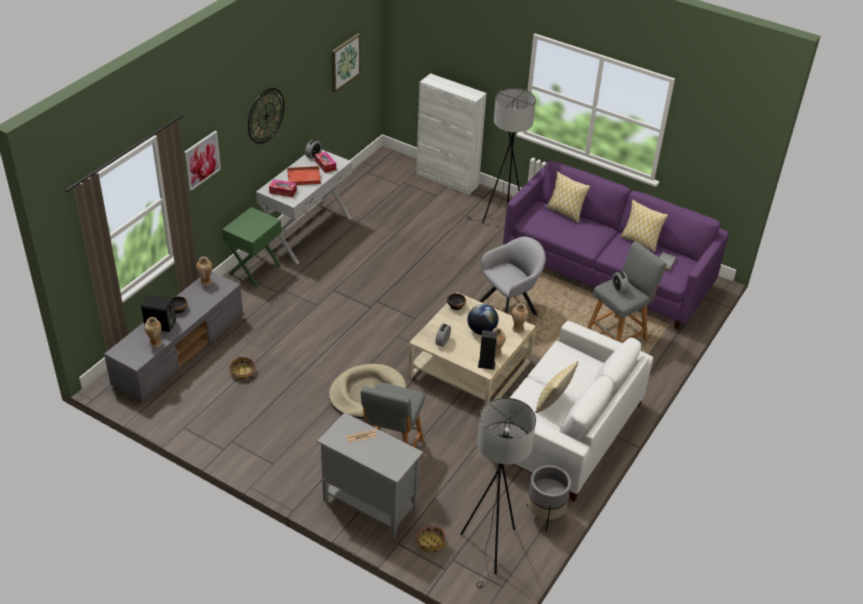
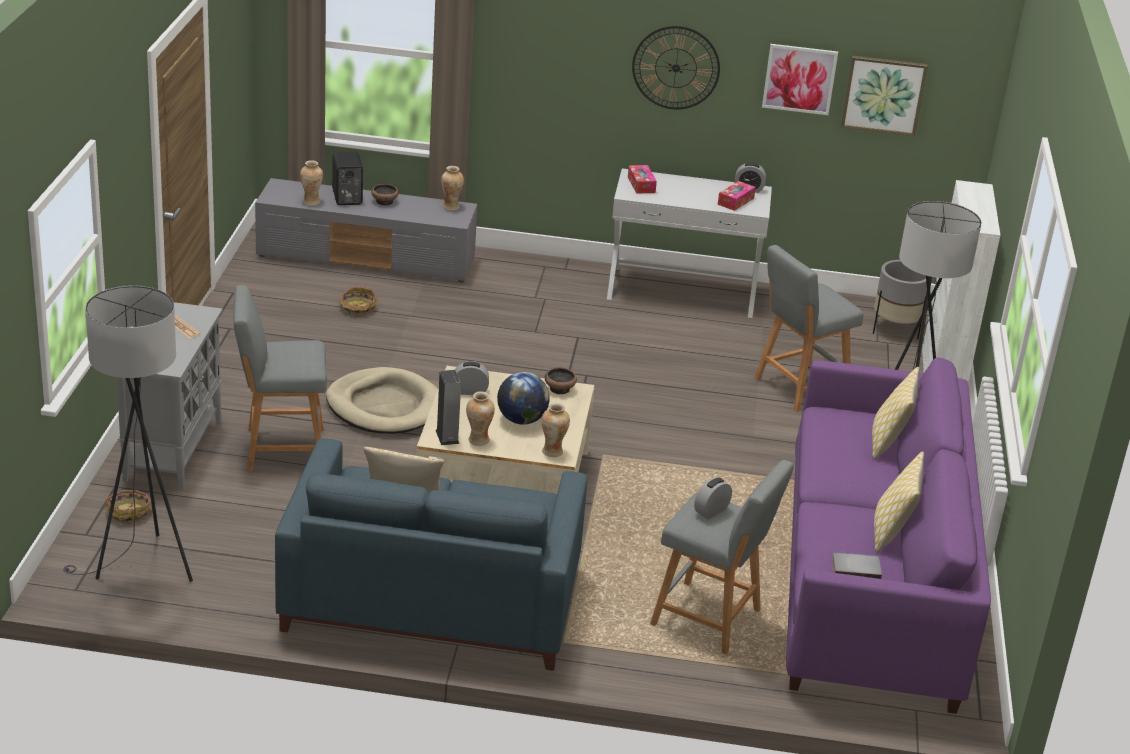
camera: 65 degrees right, 10 degrees down
(202, 160) = (529, 50): picture -> picture (799, 79)
(254, 269) = (565, 272): green nightstand -> none
(303, 177) = (689, 192): red tray -> none
(431, 229) = (798, 388): none -> grey stool
(510, 308) = (679, 495): grey armchair -> none
(545, 514) = (236, 606): grey planter -> grey planter (895, 329)
(565, 431) = (431, 598): white sofa -> blue sofa

